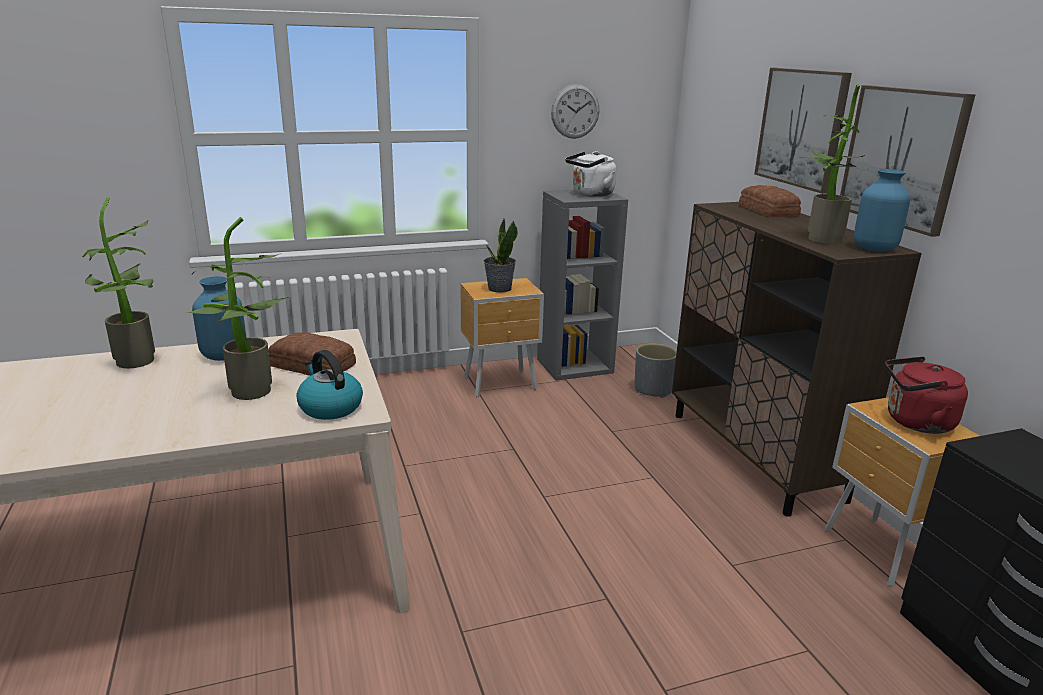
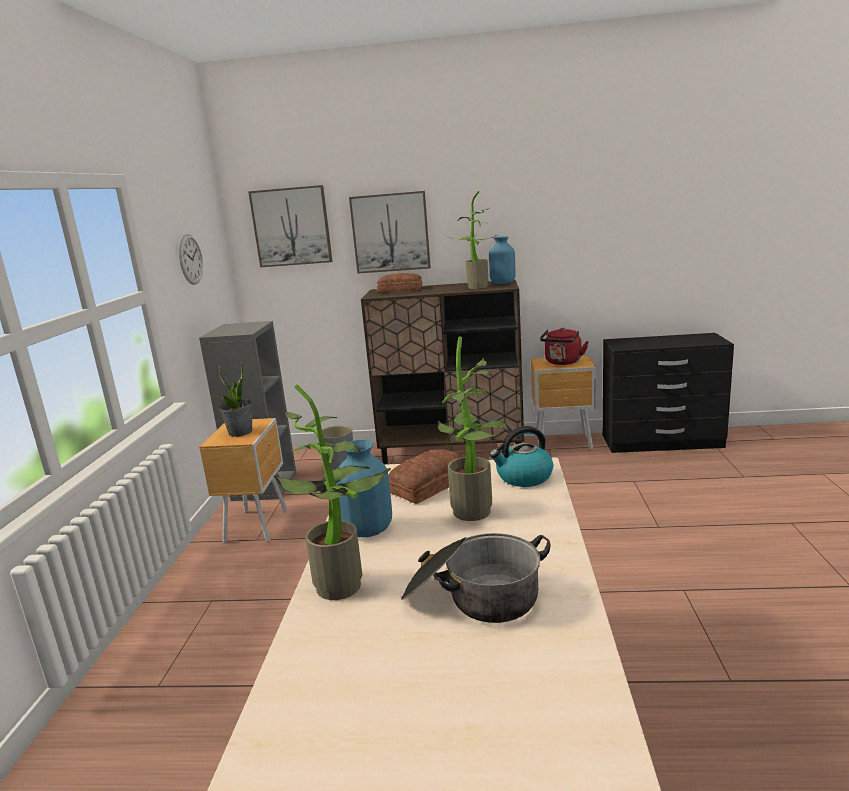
camera: 65 degrees left, 5 degrees down
(95, 410) = (473, 598): none -> cooking pot
(590, 194) = (240, 327): white kettle -> none
(902, 157) = (481, 232): picture -> picture (291, 226)

